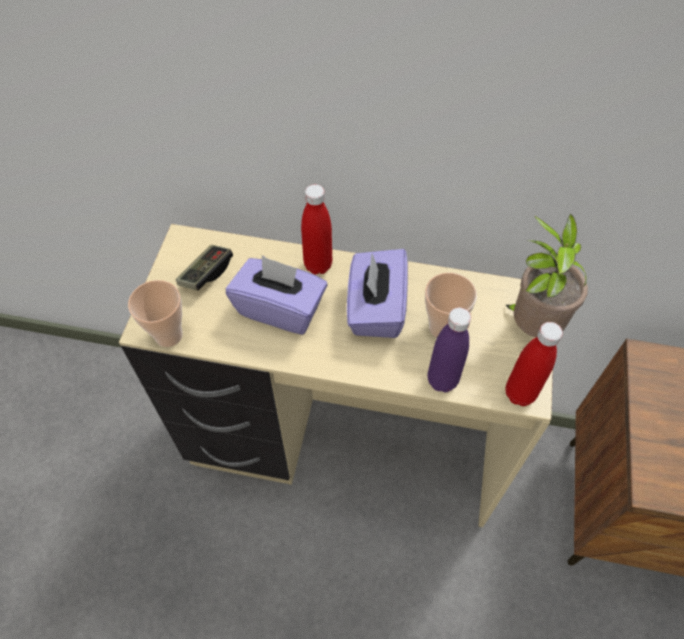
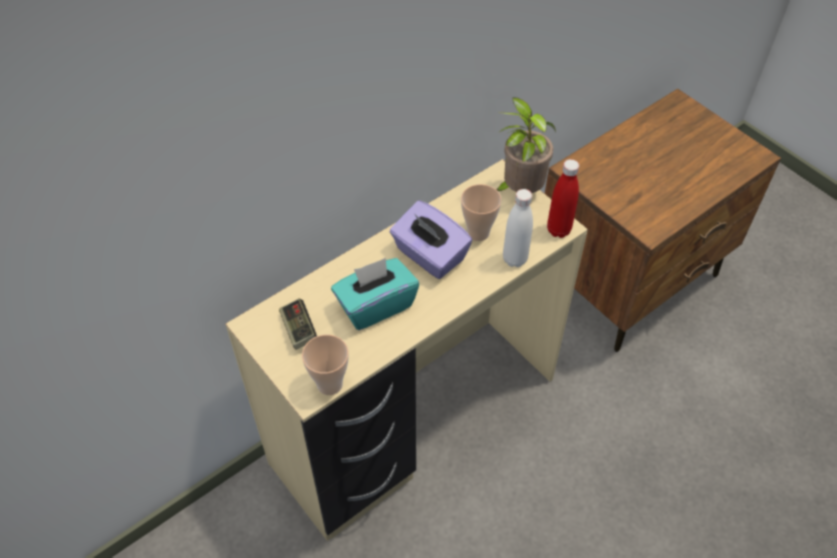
camera: 50 degrees left, 5 degrees down
(280, 308) = (375, 305): purple tissue box -> turquoise tissue box
(318, 265) = (361, 262): red bottle -> none
(442, 380) = (514, 259): purple bottle -> white bottle

